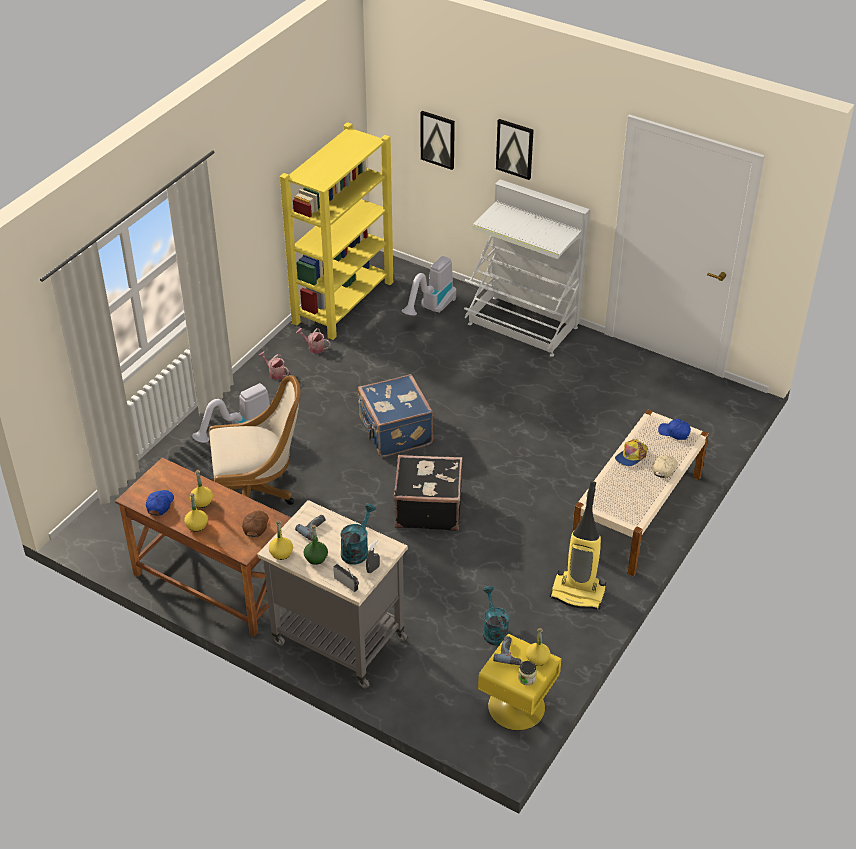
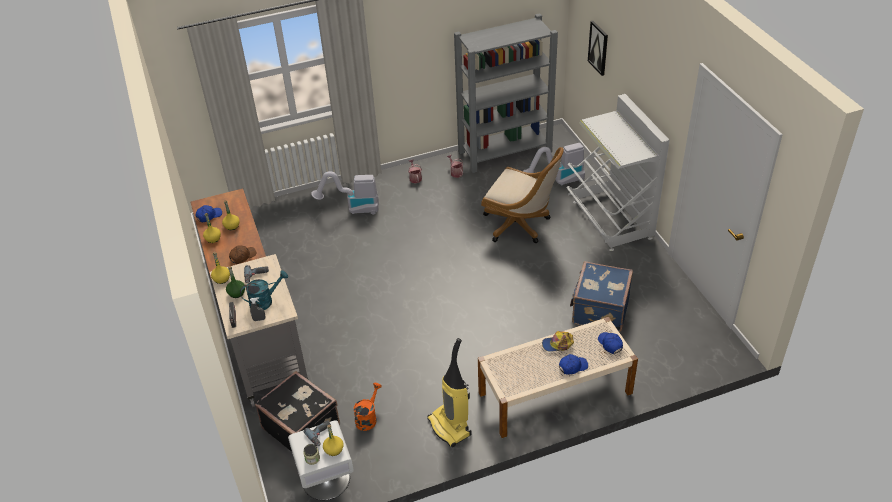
camera: 40 degrees right, 0 degrees up
(257, 491) = (326, 246): office chair -> office chair (521, 225)
(343, 302) = (505, 151): yellow bookcase -> grey bookcase
(394, 432) = (447, 251): blue suitcase -> blue suitcase (599, 310)
(427, 508) = (414, 312): black suitcase -> black suitcase (302, 426)
(493, 630) = (368, 418): turquoise watering can -> orange watering can
(515, 148) = (636, 70): picture -> none
(517, 707) = (326, 480): yellow nightstand -> white nightstand
(664, 468) = (572, 366): beige cap -> blue cap

